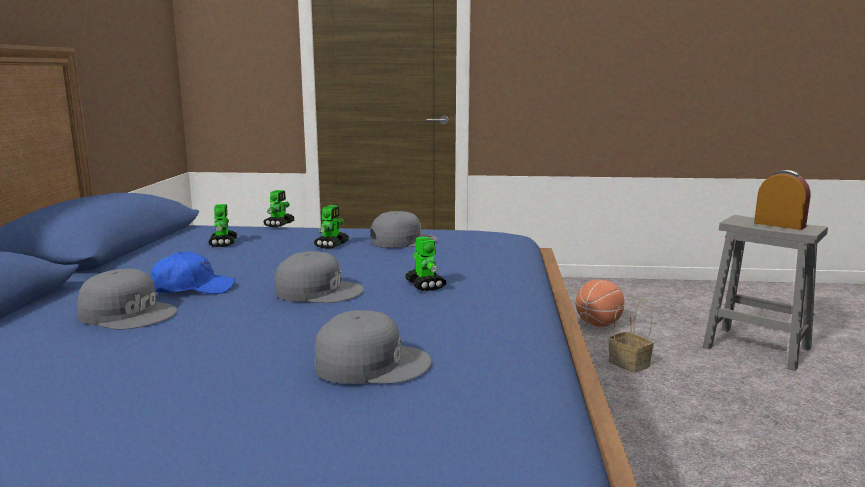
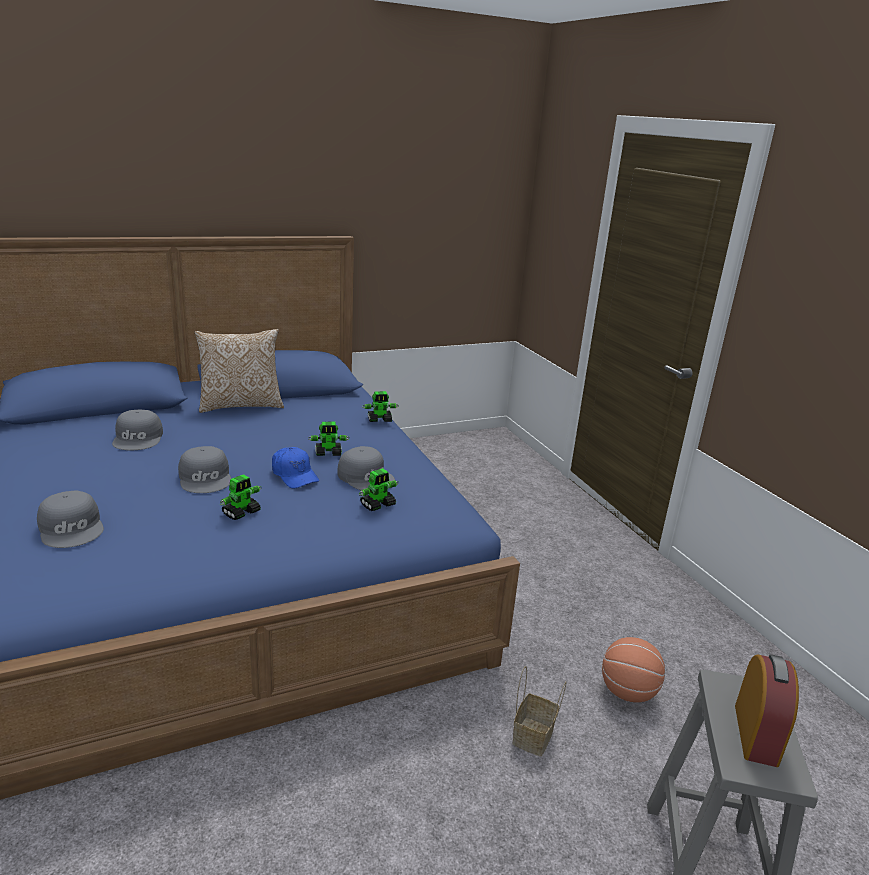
camera: 60 degrees right, 10 degrees up
(127, 261) = (241, 405): none -> pillow
(193, 288) = (193, 440): blue cap -> blue cap (294, 475)
(223, 243) = (303, 418): toy robot -> toy robot (378, 504)

